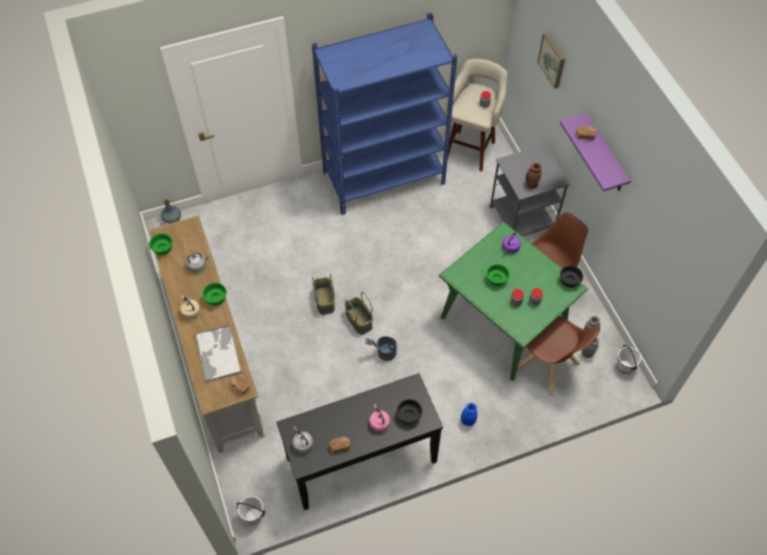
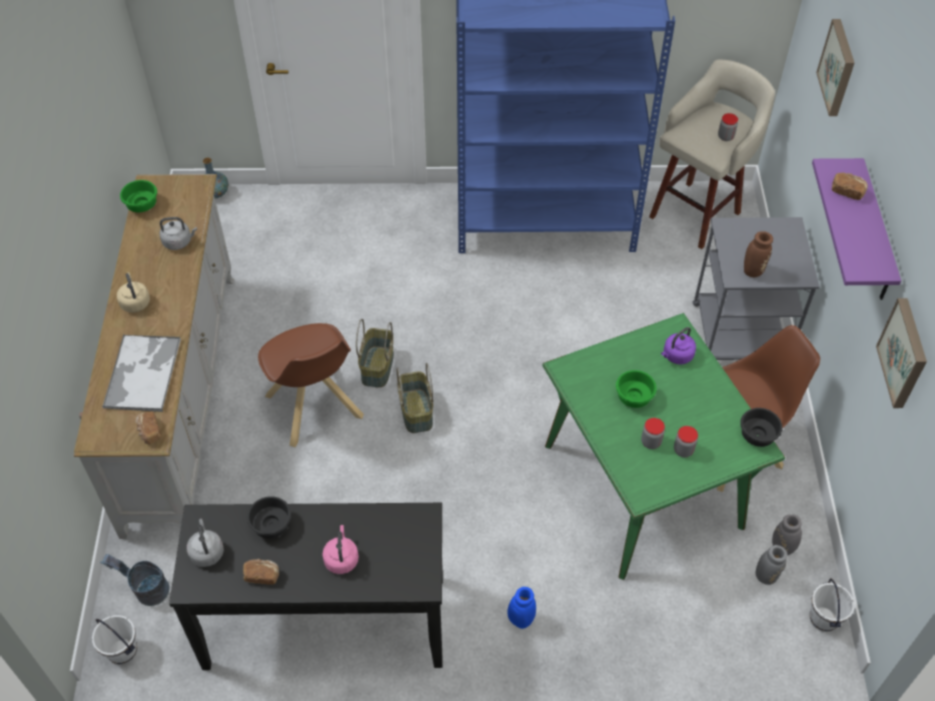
camera: 20 degrees right, 5 degrees down
(217, 298) = (182, 294): green bowl -> none
(383, 353) = (431, 471): grey bucket -> grey bucket (146, 590)
(410, 415) = (396, 564): black bowl -> black bowl (273, 525)
(549, 367) = (691, 578): brown chair -> brown chair (315, 408)
(643, 219) = (905, 353): none -> picture

